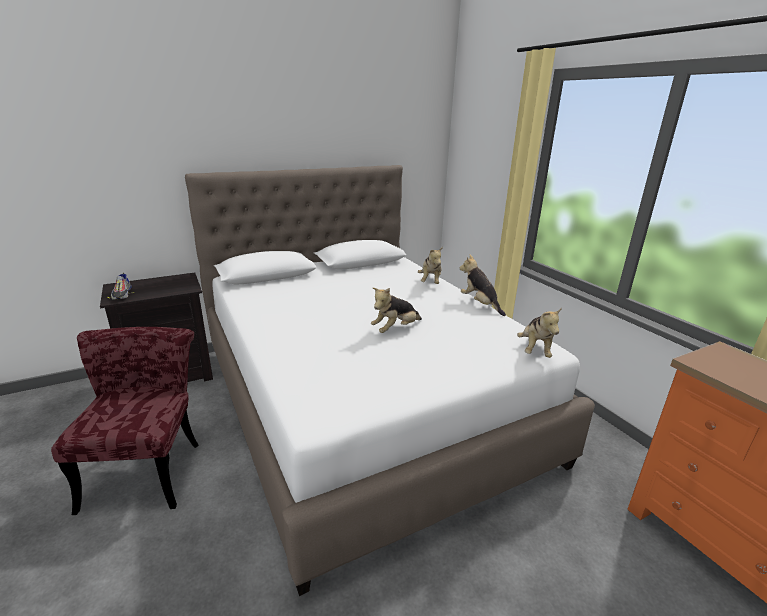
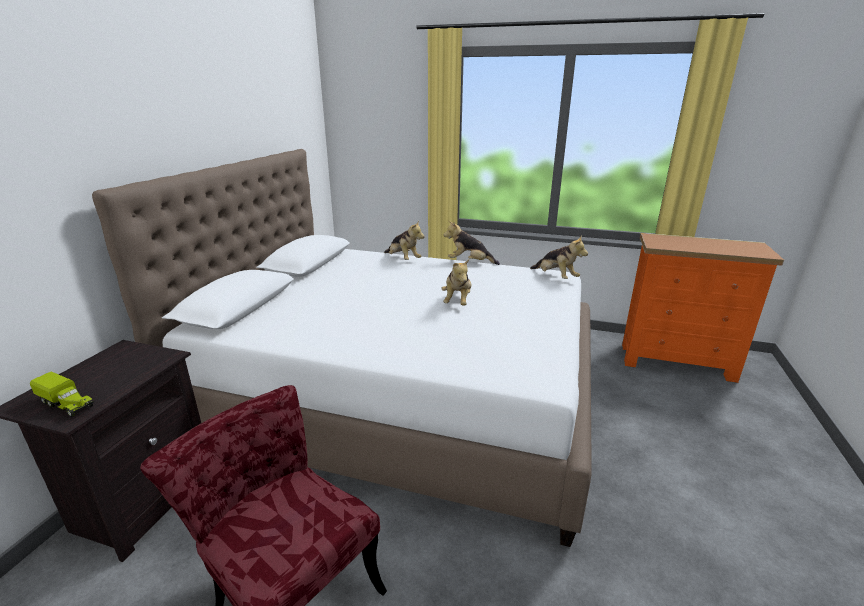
camera: 45 degrees left, 0 degrees up
(122, 294) = (67, 405): shoe -> toy truck

